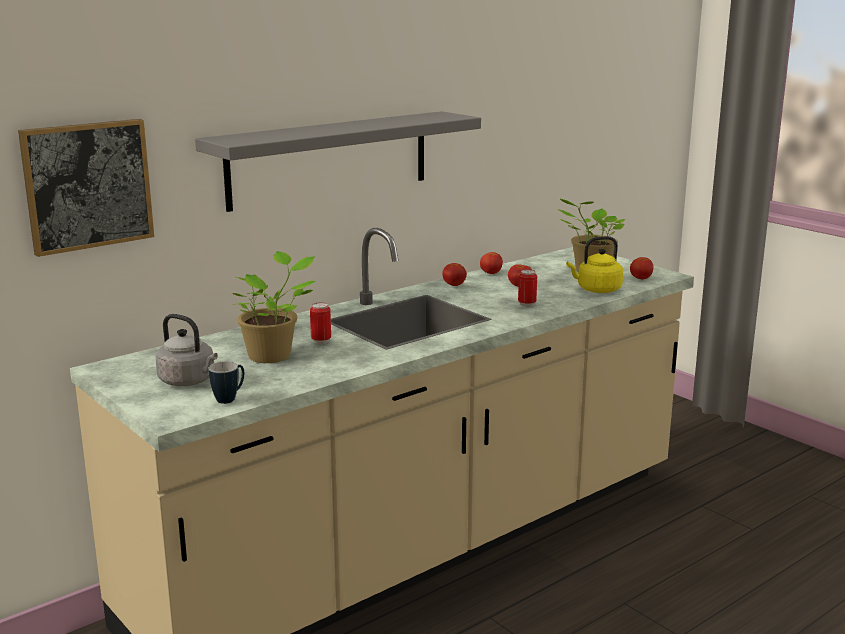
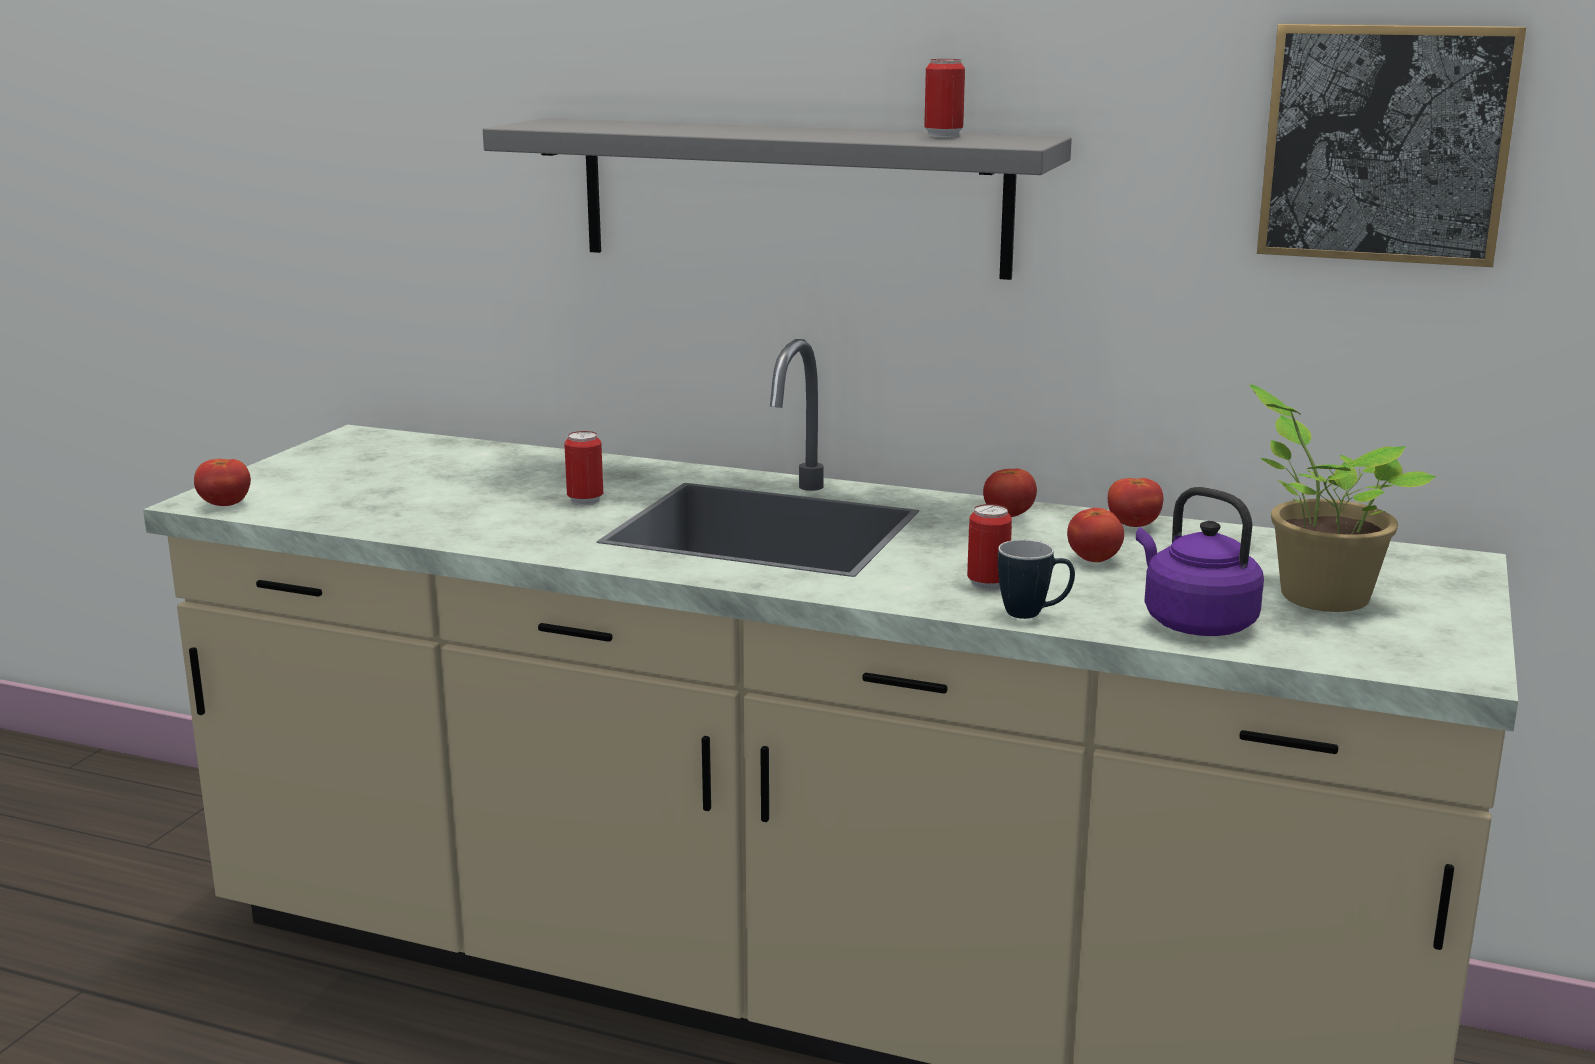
camera: 60 degrees right, 0 degrees up
(88, 185) = (388, 166): picture -> picture (1385, 144)
(189, 381) = (345, 478): grey kettle -> none
(230, 398) = (297, 509): mug -> mug (1033, 614)
(273, 355) = (490, 491): potted plant -> none
(414, 117) = (943, 135): none -> can
(596, 290) = (1194, 623): yellow kettle -> purple kettle
(640, 279) = (1367, 649): tomato -> tomato (225, 505)

